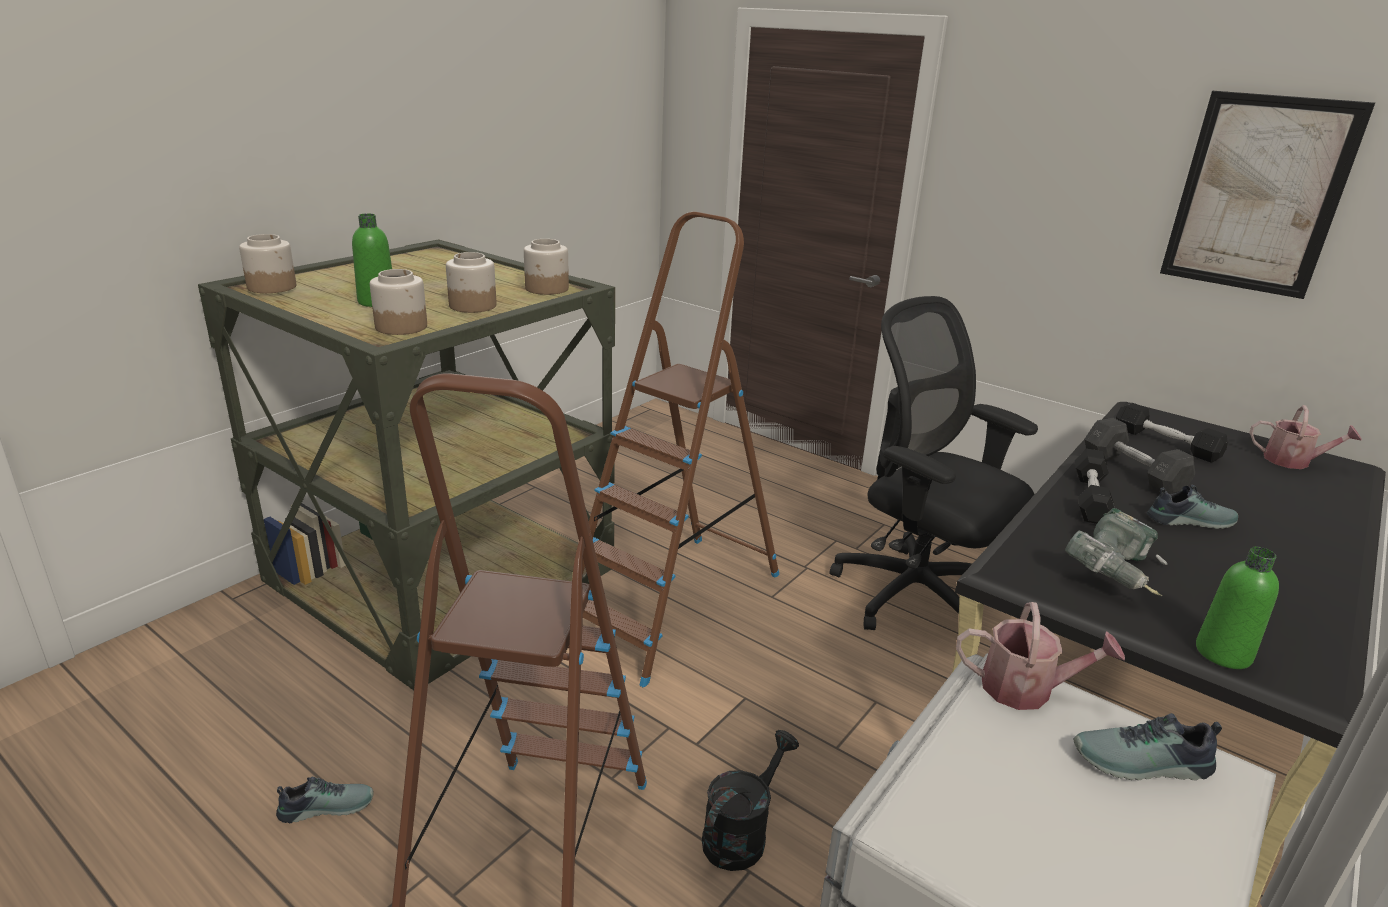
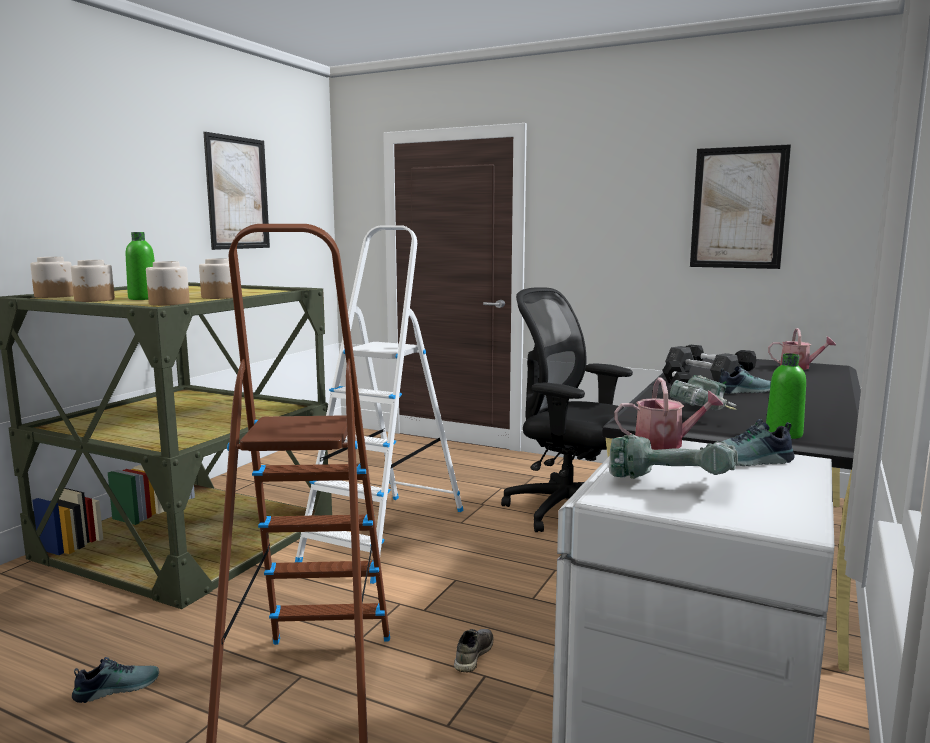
camera: 10 degrees left, 15 degrees down
(525, 106) = (237, 193): none -> picture
(547, 289) = (272, 291): jar -> jar (94, 300)
(674, 605) = (386, 535): brown step ladder -> white step ladder
(741, 833) = (472, 655): black watering can -> grey shoe
(1010, 806) = (673, 482): none -> power drill

